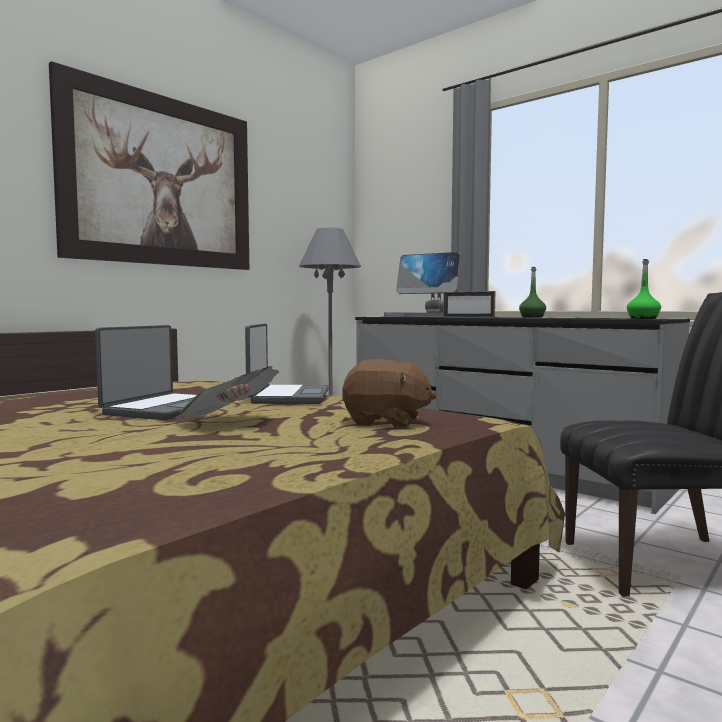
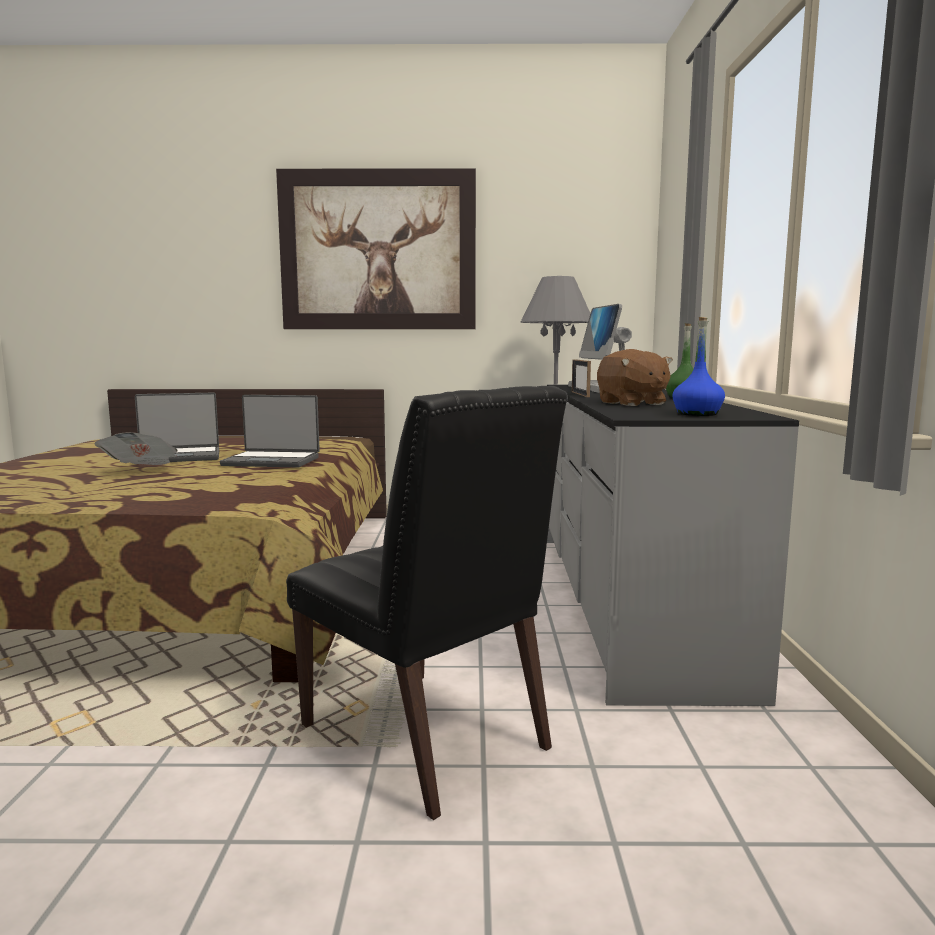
camera: 50 degrees right, 5 degrees up
(288, 397) = (272, 461): laptop -> laptop turned 45 degrees clockwise
(386, 422) = (184, 490): brown plush toy -> brown plush toy (631, 403)
(643, 318) = (697, 414): green bottle -> blue bottle

